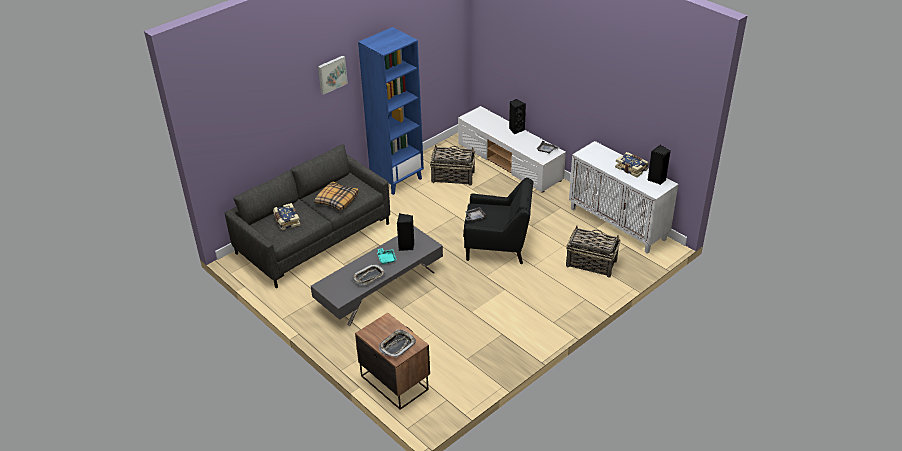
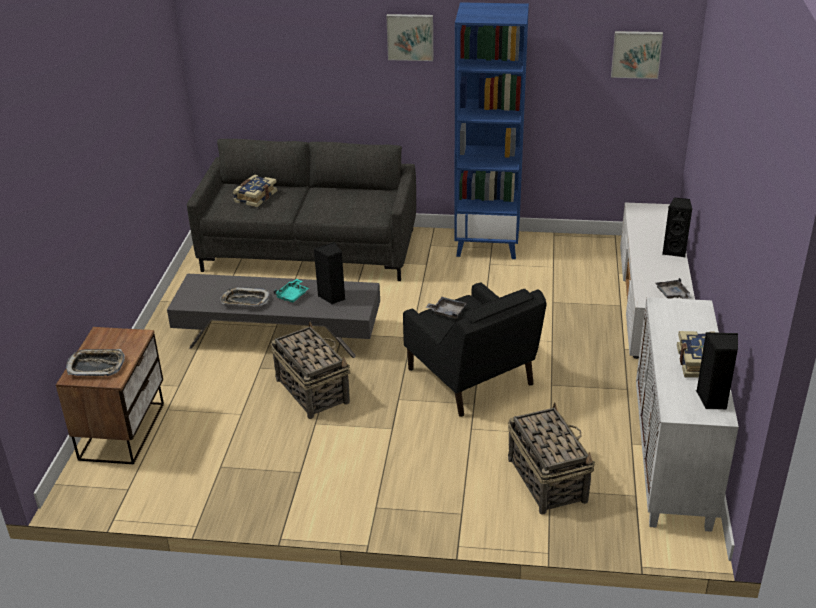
camera: 50 degrees right, 5 degrees down
(336, 200) = (331, 205): pillow -> none
(443, 32) = (636, 54): none -> picture
(452, 177) = (553, 276): basket -> basket (312, 390)

